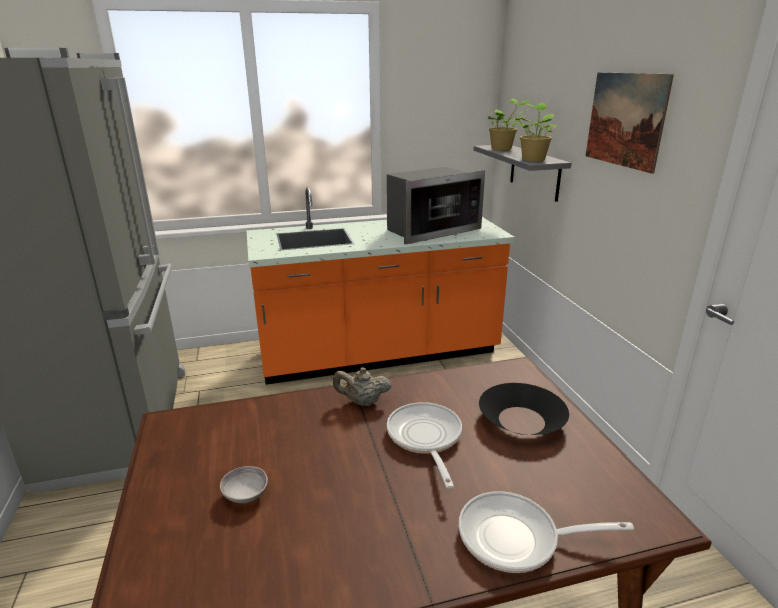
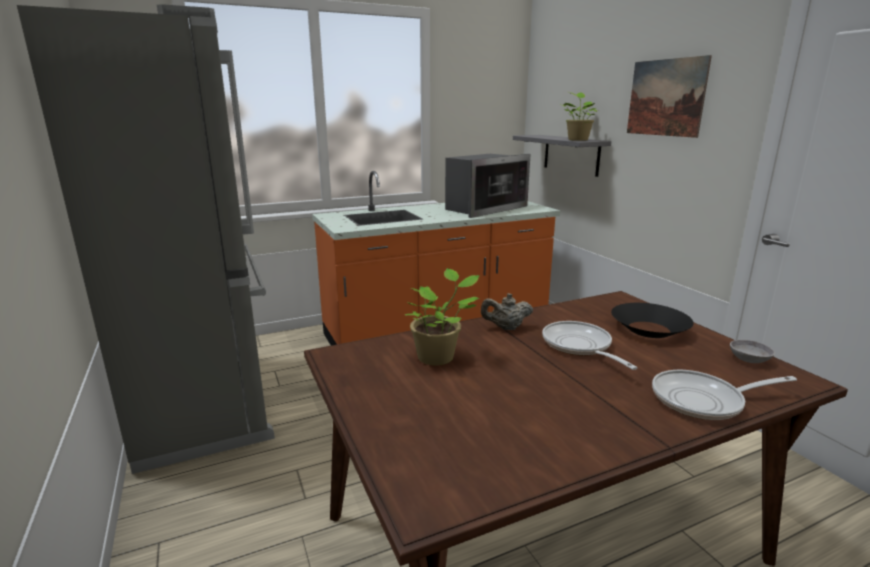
camera: 10 degrees left, 5 degrees down
(246, 494) = (451, 395): grey bowl -> grey bowl (749, 360)
(503, 149) = (541, 136): potted plant -> potted plant (438, 357)

